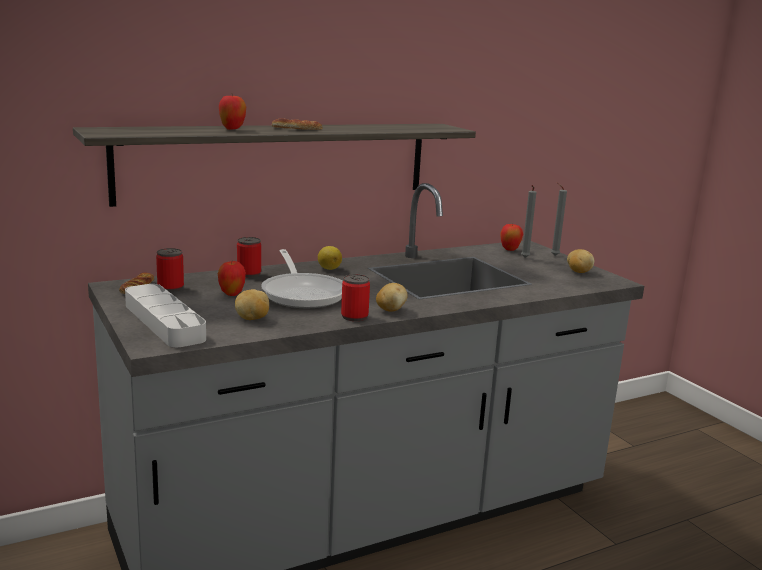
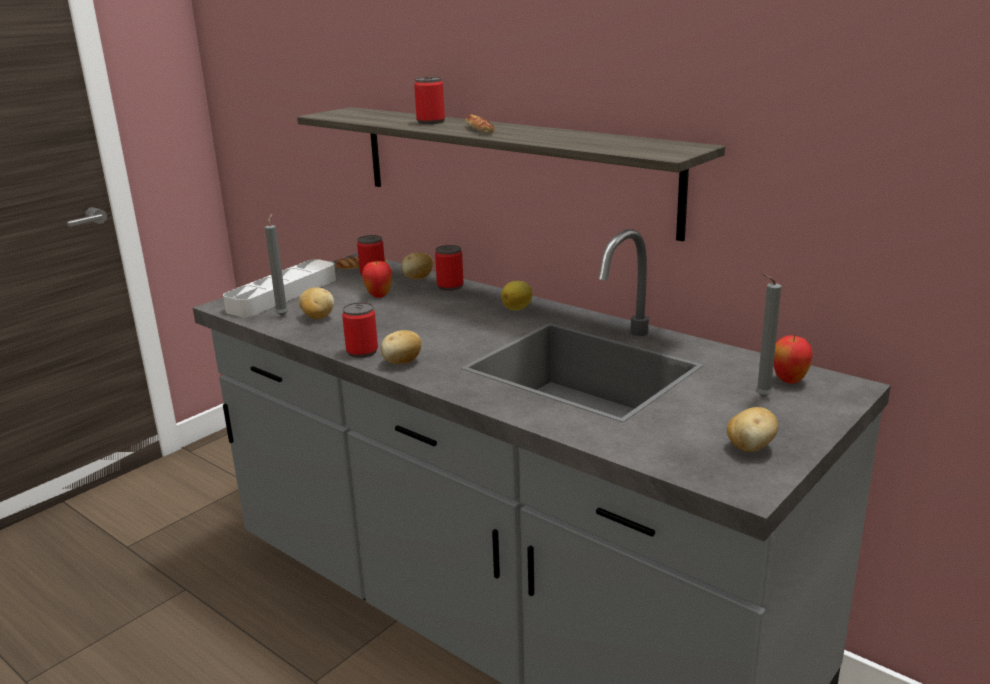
camera: 70 degrees right, 5 degrees up
(209, 278) = (417, 278): none -> potato
(232, 129) = (430, 122): apple -> can
(303, 293) = (415, 317): frying pan -> none
(553, 255) = (822, 416): grey candle -> grey candle (283, 315)

